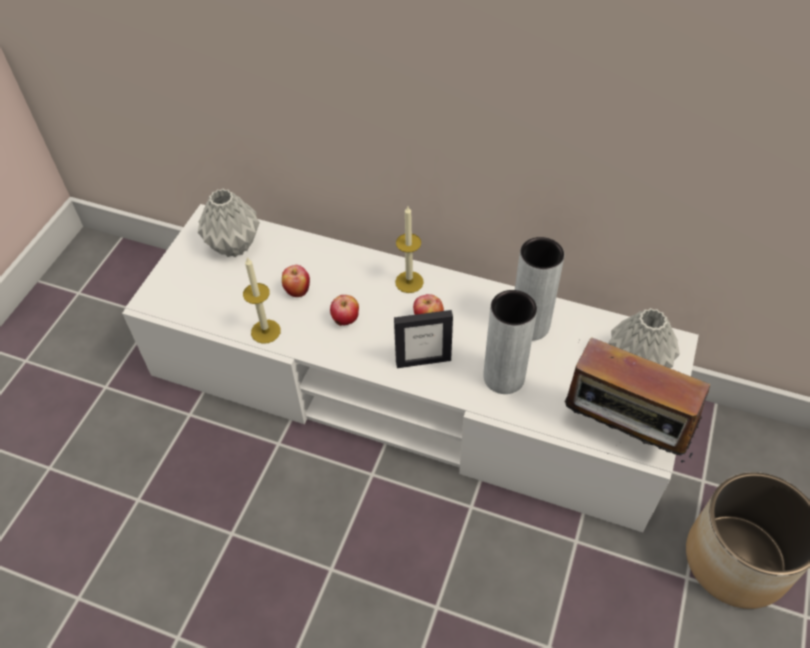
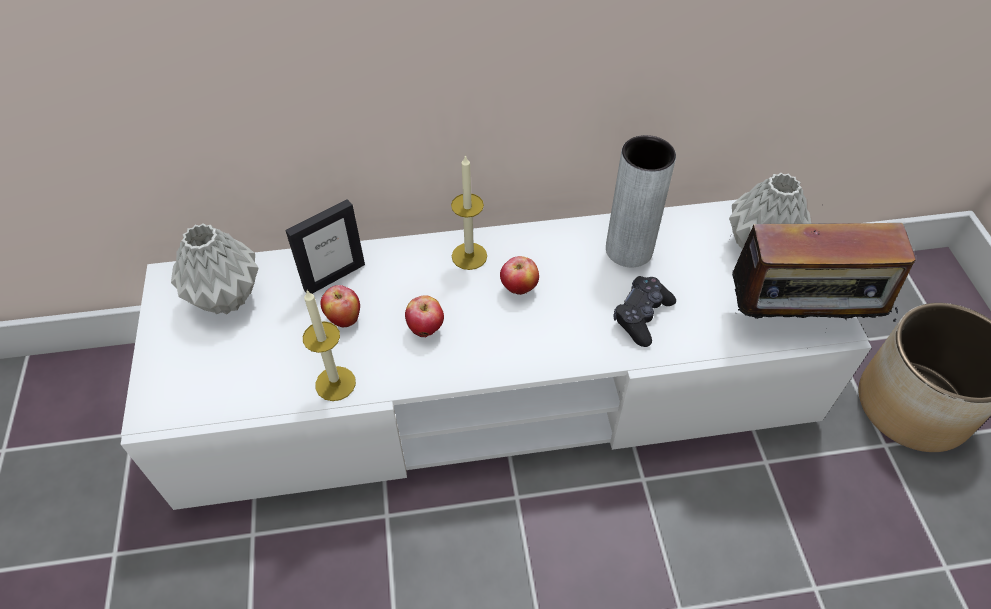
camera: 30 degrees left, 0 degrees up
(423, 361) = (545, 336): picture frame -> picture frame (334, 276)
(504, 377) = (642, 316): grey vase -> black game controller

